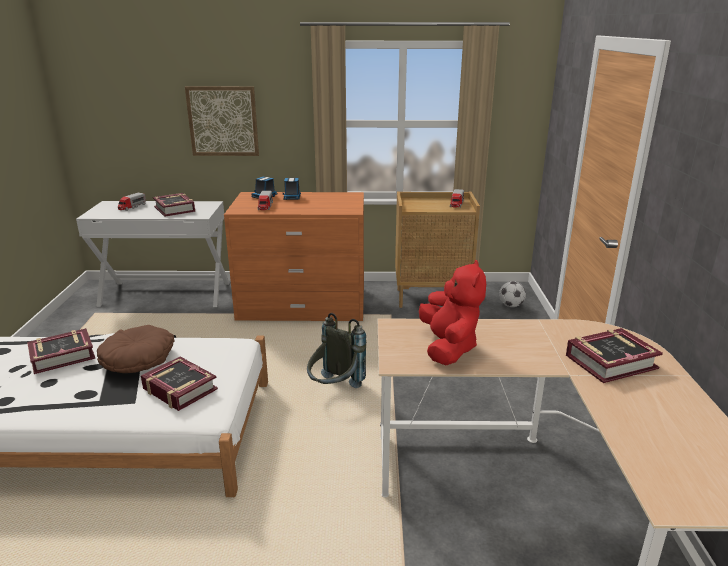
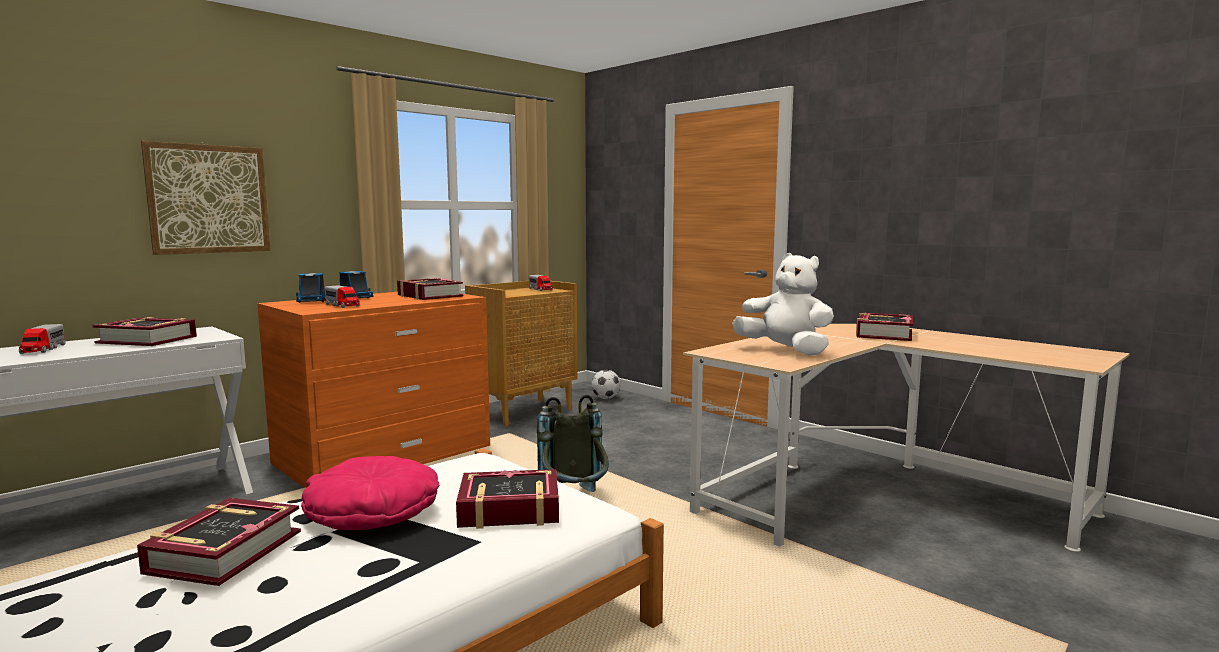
camera: 45 degrees left, 15 degrees down
(137, 359) = (370, 512): brown pillow -> pink pillow
(335, 204) = (429, 296): none -> book
(448, 347) = (785, 351): red plush toy -> white plush toy

